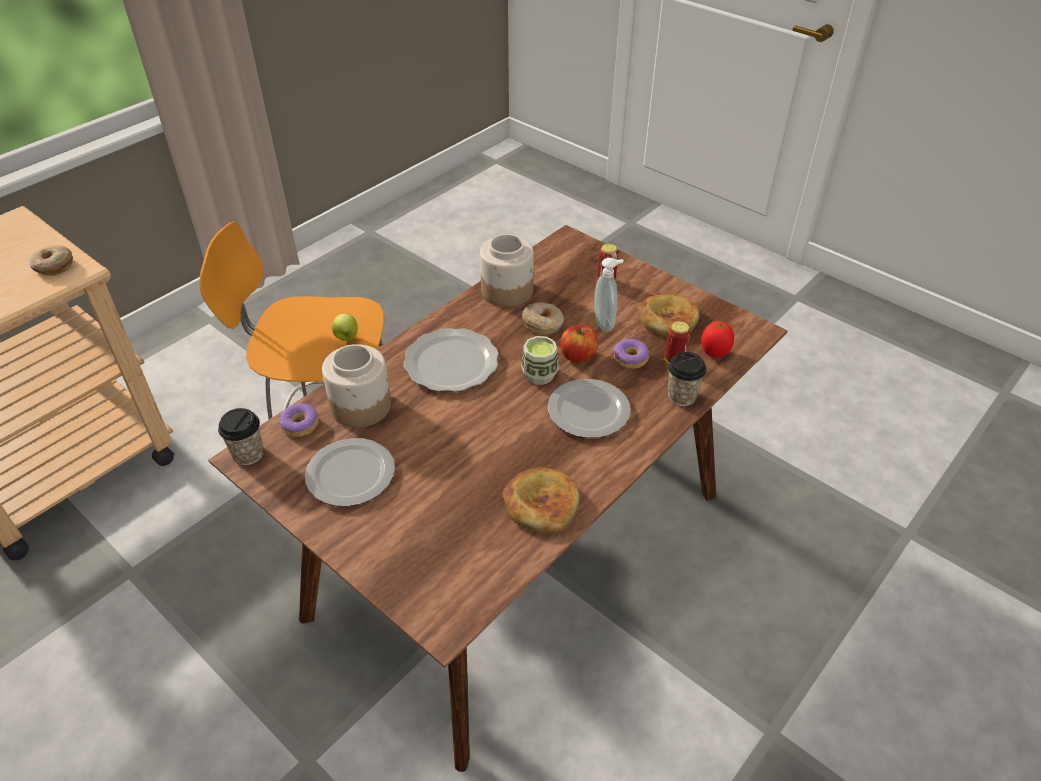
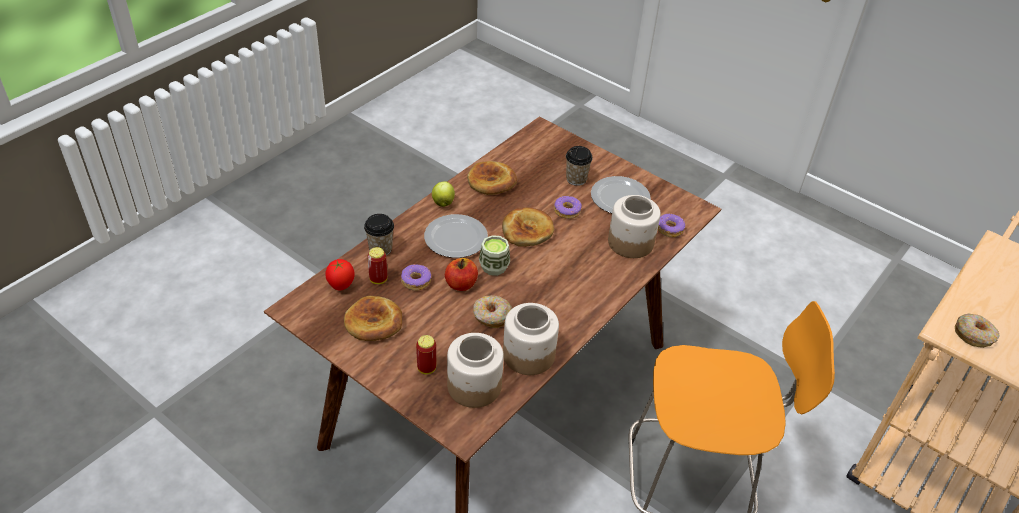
camera: 175 degrees right, 0 degrees up
(248, 454) = (695, 210): cup -> cup (576, 179)
(346, 337) = (686, 392): apple -> apple (443, 202)
(434, 452) = (567, 211): none -> donut
(451, 364) = (568, 276): plate -> none
(494, 423) = (527, 230): none -> bread
(561, 268) = (473, 386): none -> jar
(605, 323) = (433, 317): soap dispenser -> none

